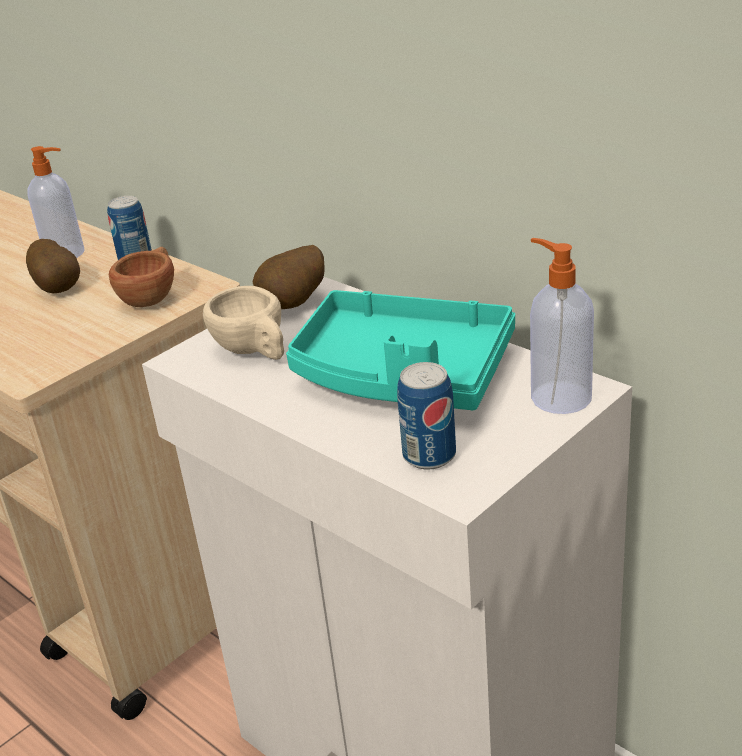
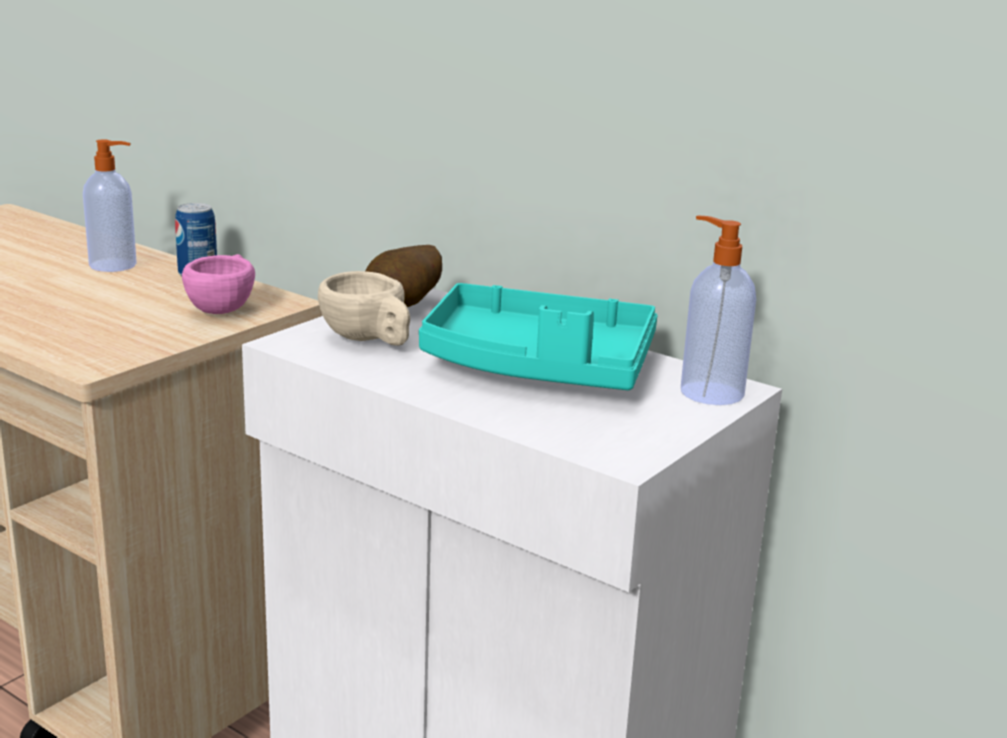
camera: 10 degrees left, 10 degrees down
(59, 288) = (113, 293): potato -> none
(152, 297) = (224, 307): brown cup -> pink cup
(429, 455) = (584, 430): can -> none

